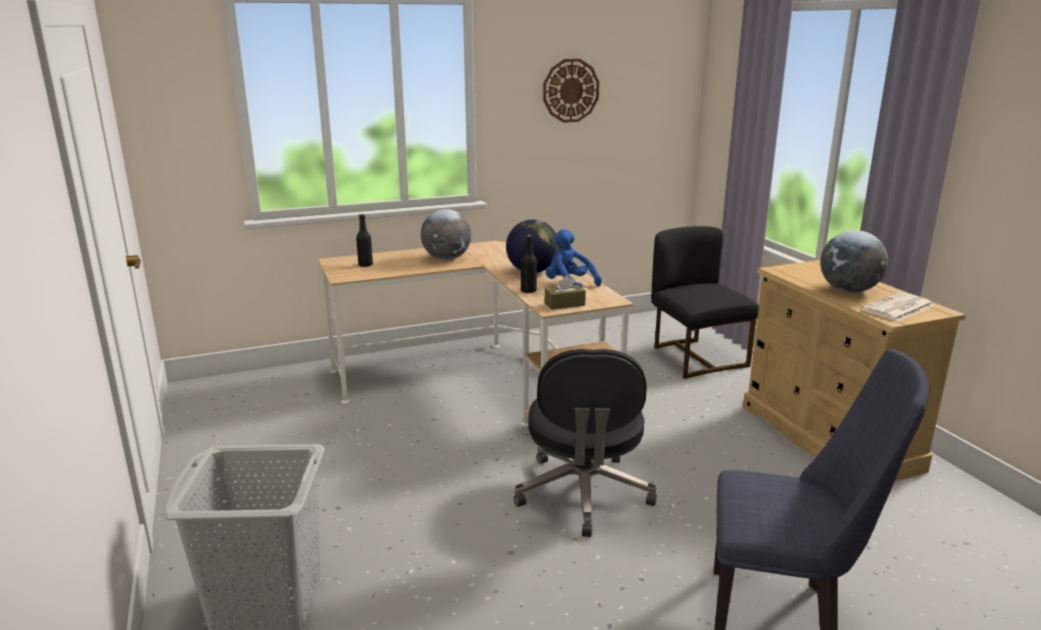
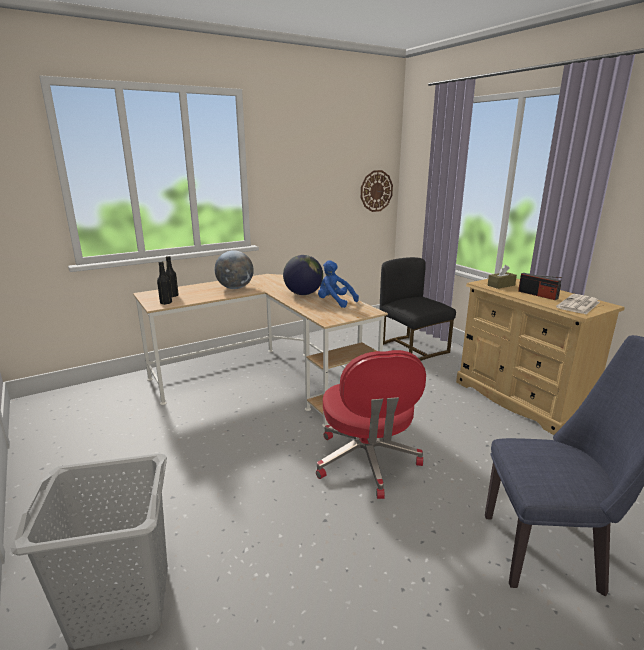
camera: 10 degrees left, 0 degrees up
(528, 291) = (306, 308): black bottle -> black bottle (166, 303)
(564, 304) = (337, 316): brown tissue box -> brown tissue box (501, 285)
(570, 90) = (314, 163): wall clock -> wall clock (376, 191)
(583, 494) = (367, 462): black office chair -> red office chair
(849, 291) = (537, 295): globe -> radio

